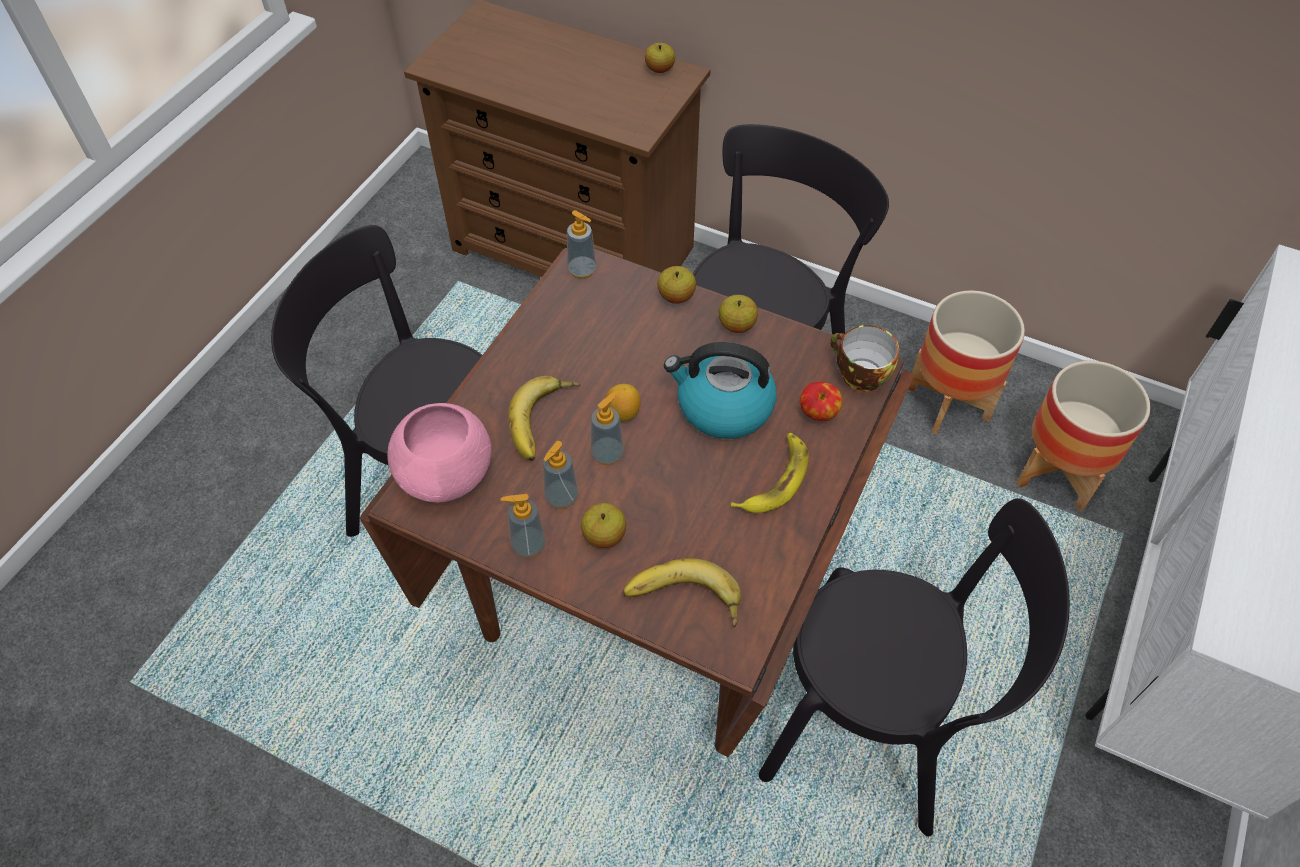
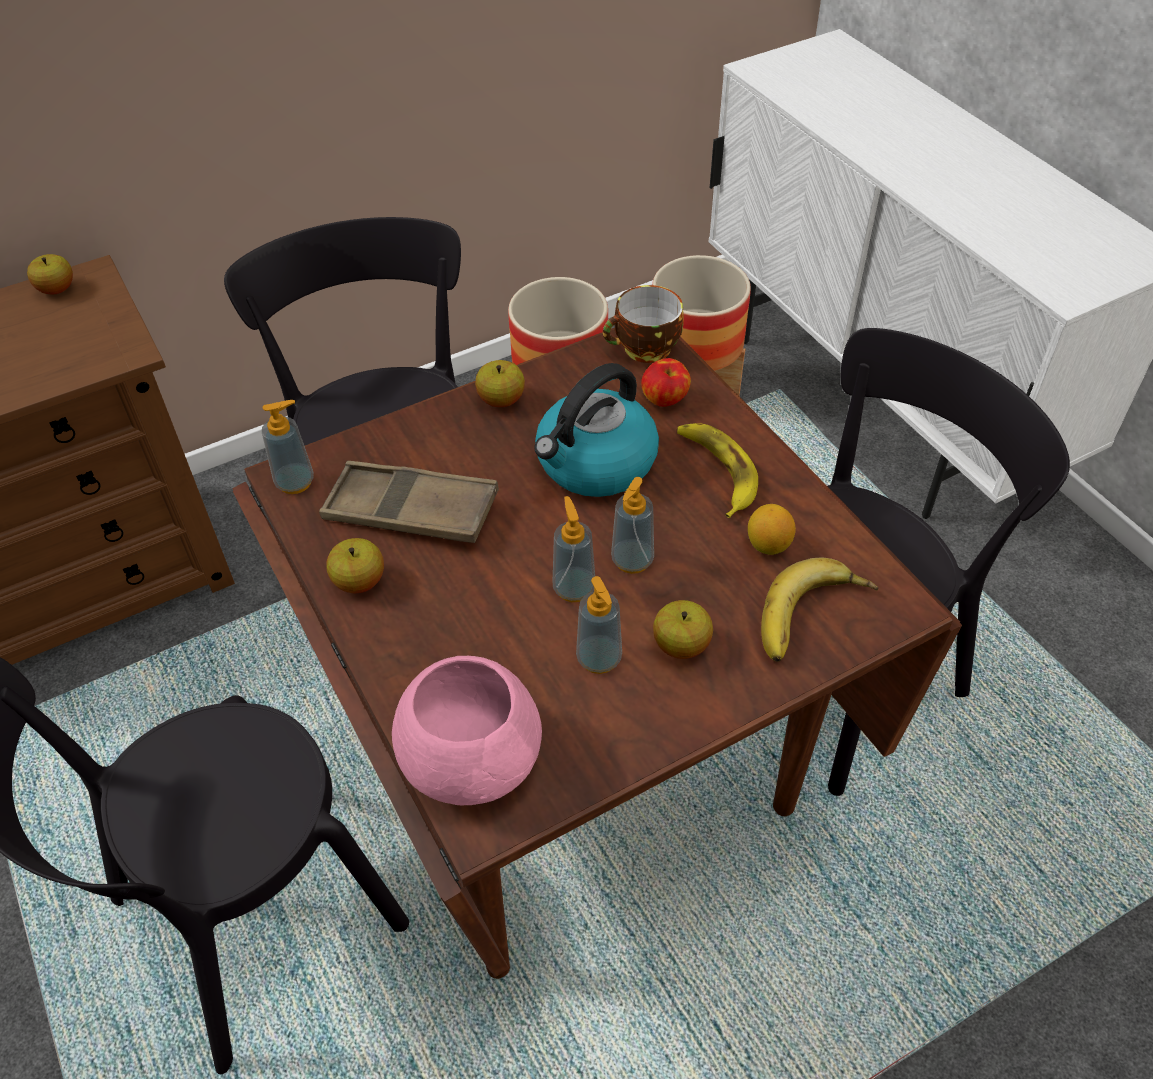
camera: 55 degrees left, 5 degrees down
(528, 545) = (641, 723): soap dispenser -> soap dispenser (632, 560)
(545, 422) = (481, 622): banana -> none
(604, 337) = (411, 511): none -> brown tray
(623, 413) = (531, 547): lemon -> lemon (768, 545)
(676, 296) = (416, 425): apple -> apple (359, 581)

